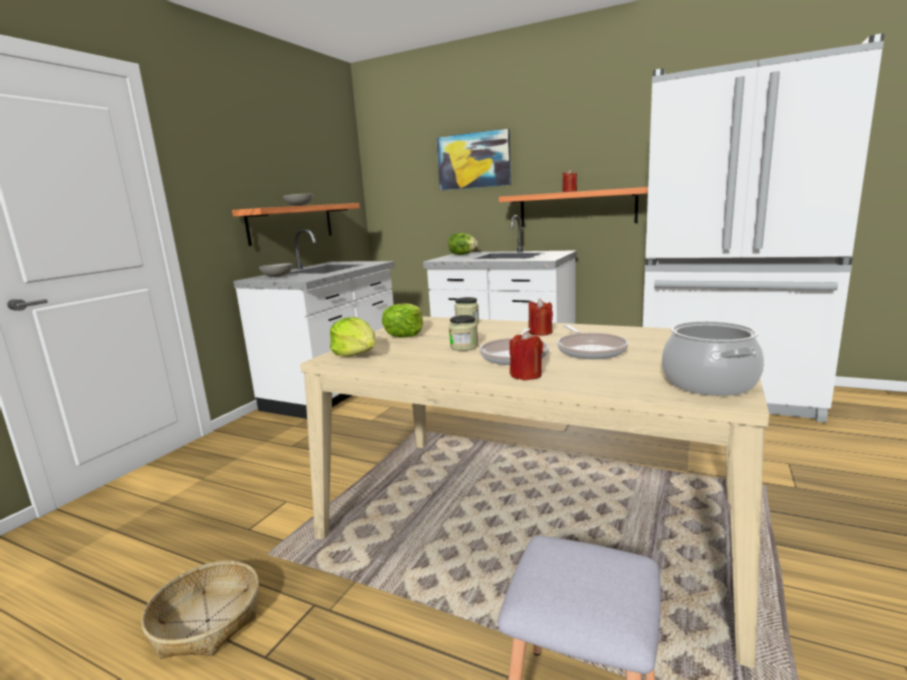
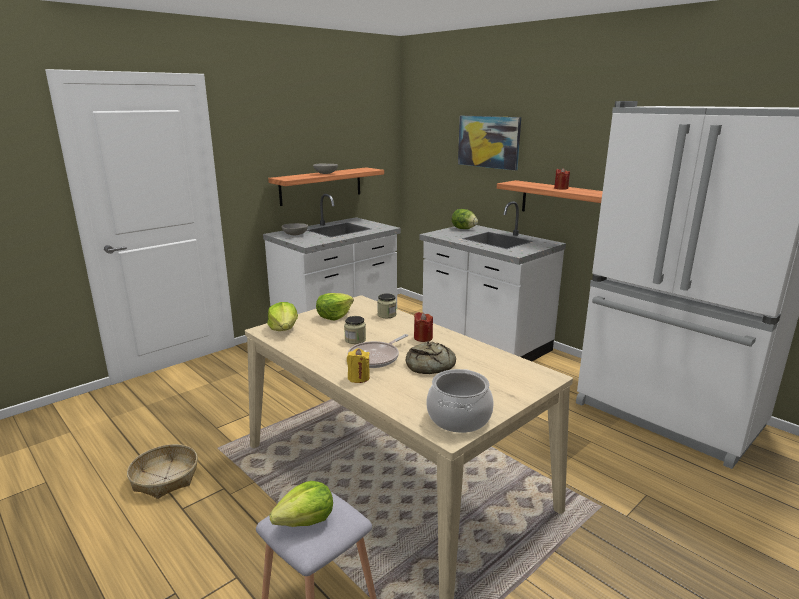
camera: 20 degrees right, 5 degrees up
(526, 375) = (358, 378): red candle -> yellow candle
(578, 585) = (306, 520): none -> lettuce
(590, 350) = (430, 365): frying pan -> bread

